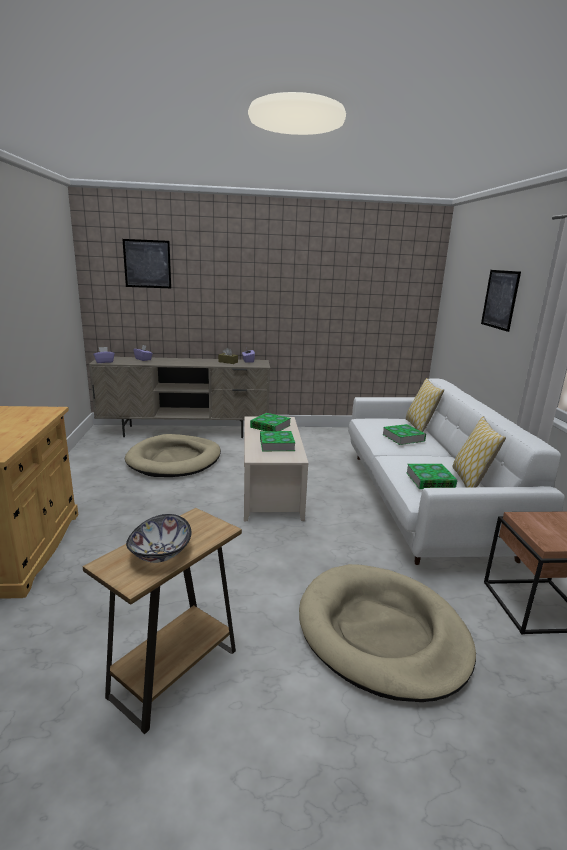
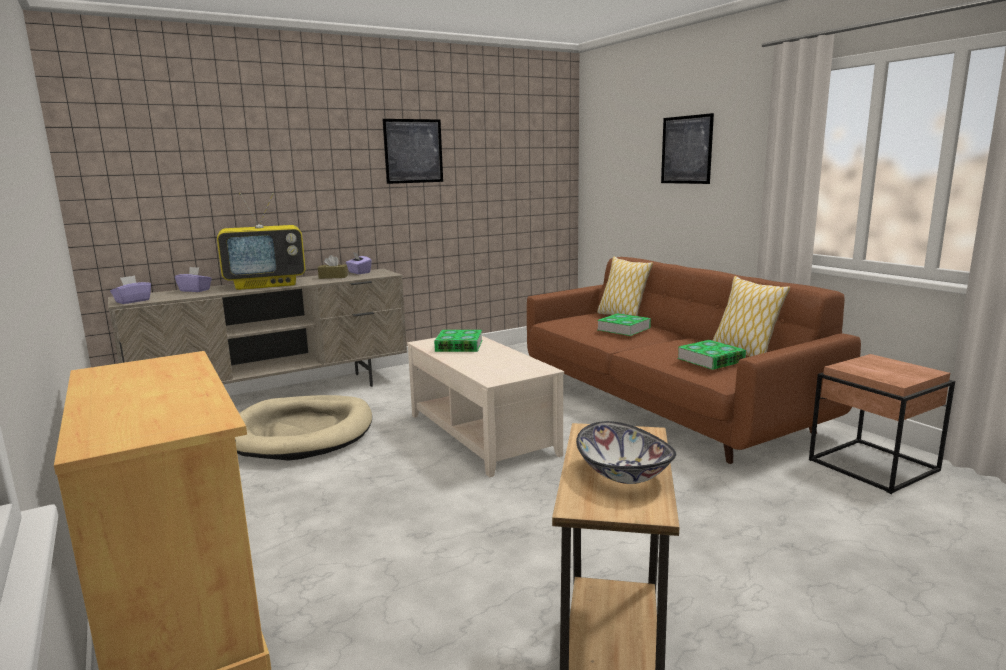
camera: 25 degrees left, 5 degrees down
(147, 264) = (182, 137): picture -> picture (413, 151)
(184, 361) = (266, 284): none -> television
(277, 444) = (498, 362): book -> none
(382, 633) = (778, 539): beige dog bed -> none
(421, 500) = (663, 402): white sofa -> brown sofa

